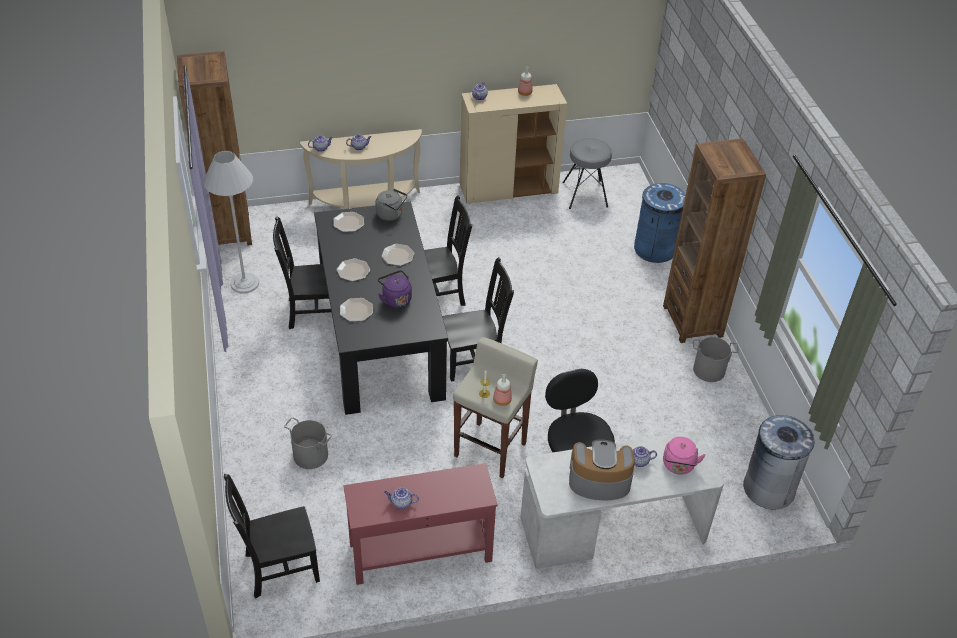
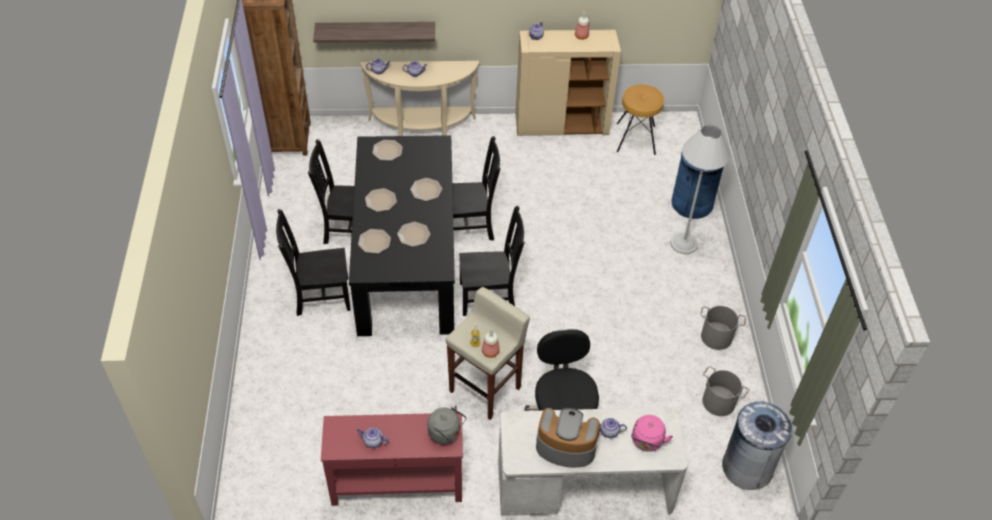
camera: 10 degrees right, 5 degrees up
(244, 283) = (292, 193): white floor lamp -> white floor lamp (683, 243)
(279, 568) = (265, 478): black chair -> black chair (320, 296)
(310, 455) = (316, 372): grey bucket -> grey bucket (718, 402)
(314, 107) = (376, 31): none -> shelf
(391, 214) = (429, 147): grey kettle -> grey kettle (446, 433)
(395, 299) = (414, 234): purple kettle -> plate
(585, 194) = (636, 138): grey stool -> brown stool
(692, 321) = (712, 284): brown bookcase -> none

